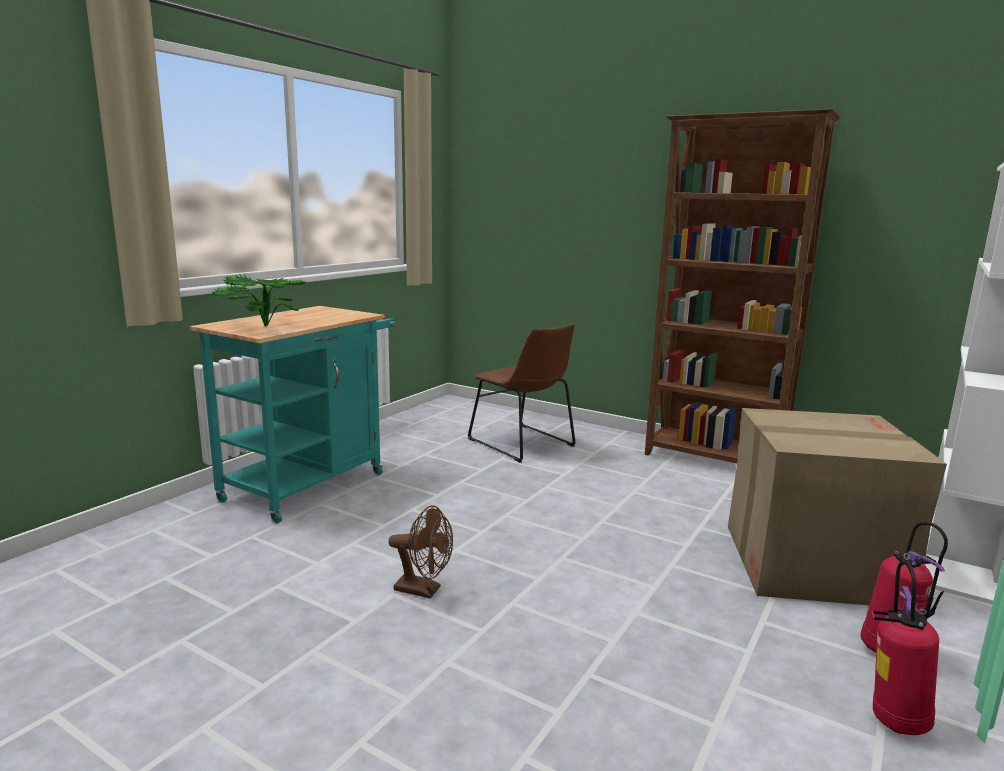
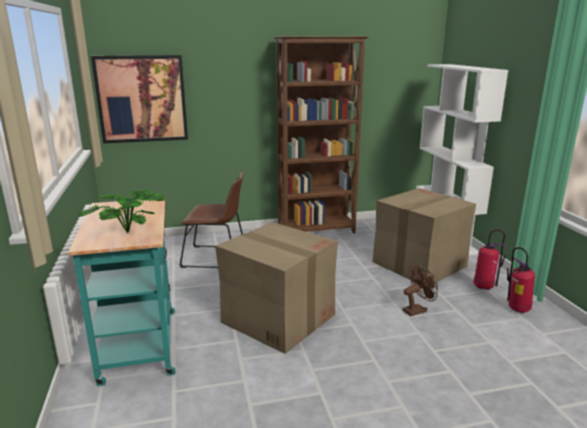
camera: 45 degrees left, 5 degrees up
(424, 590) = (320, 359): brown fan -> brown fan (417, 310)
(466, 527) = (278, 318): none -> cardboard box
(505, 213) = (142, 99): none -> picture

